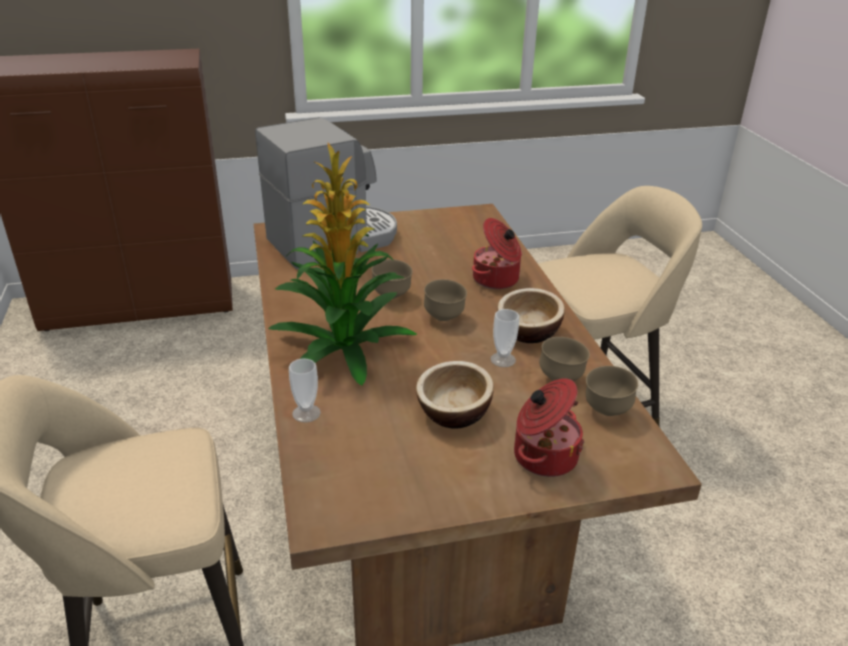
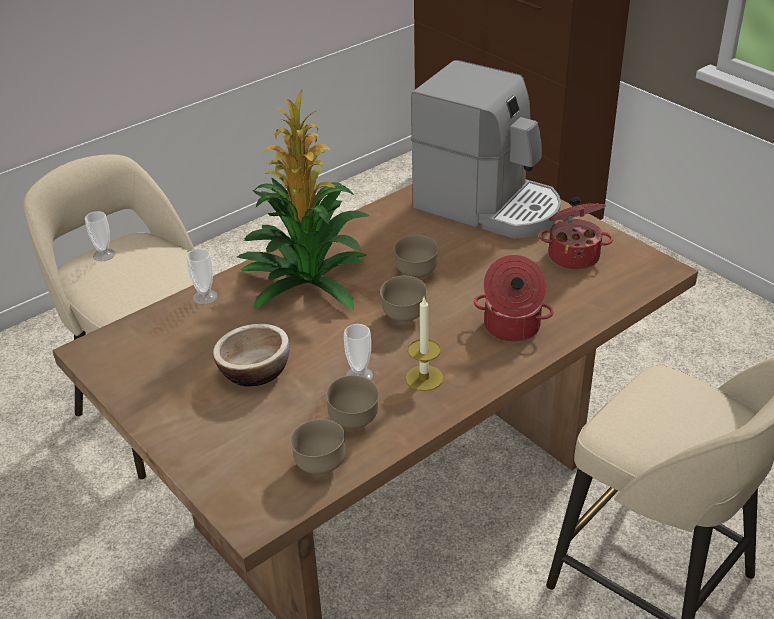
camera: 65 degrees right, 5 degrees up
(77, 497) = (104, 255): none -> cup
(528, 332) = (424, 378): bowl -> candle
(543, 455) = (225, 441): cooking pot -> cooking pot (573, 255)

